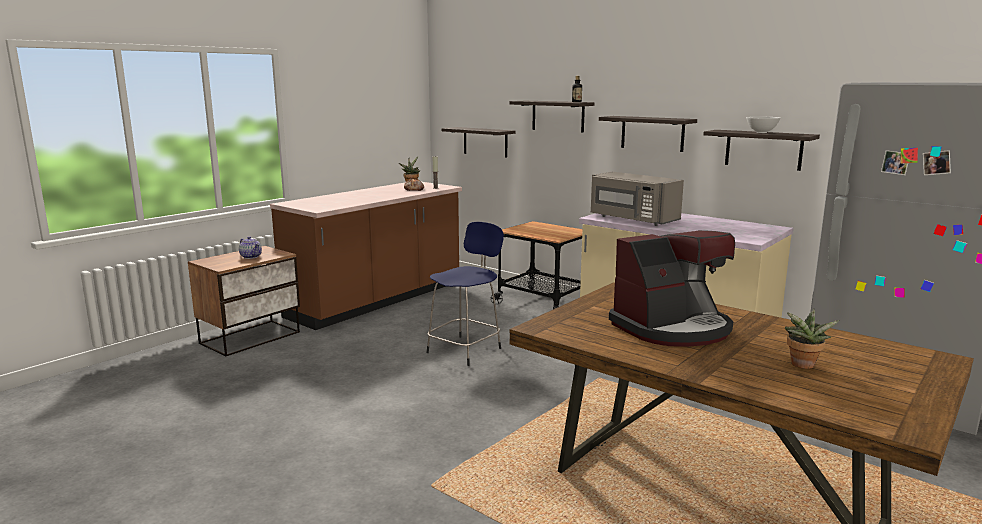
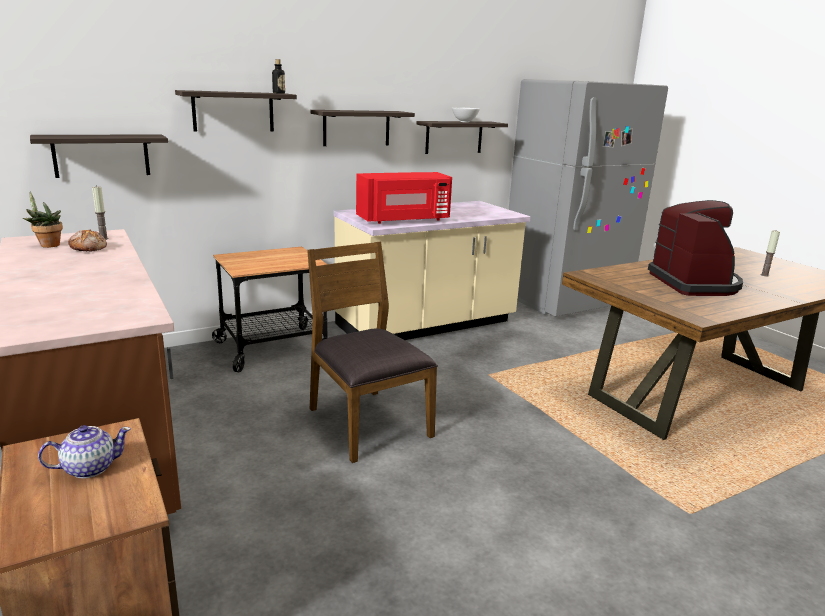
camera: 70 degrees left, 5 degrees up
(466, 349) = (367, 422): blue stool -> brown chair
(632, 219) = (404, 220): grey microwave -> red microwave
(802, 366) = (764, 275): potted plant -> candle

